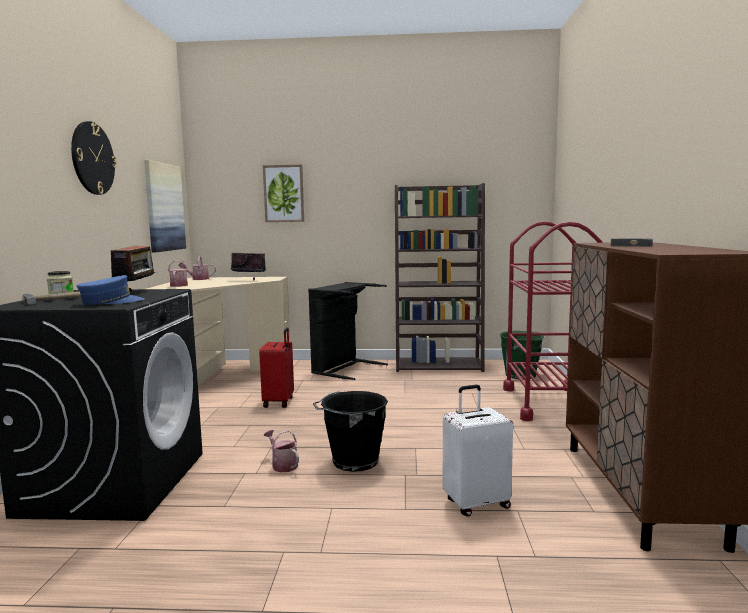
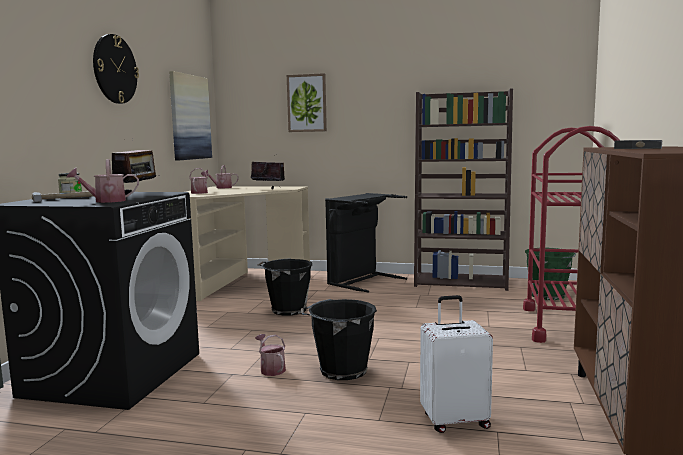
camera: 10 degrees right, 0 degrees up
(111, 302) = (105, 201): blue cap -> watering can
(279, 402) = (287, 310): red suitcase -> black bucket

